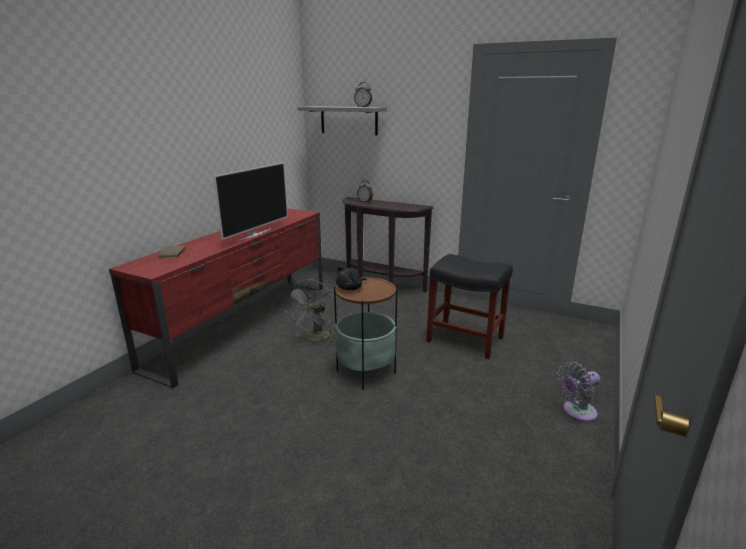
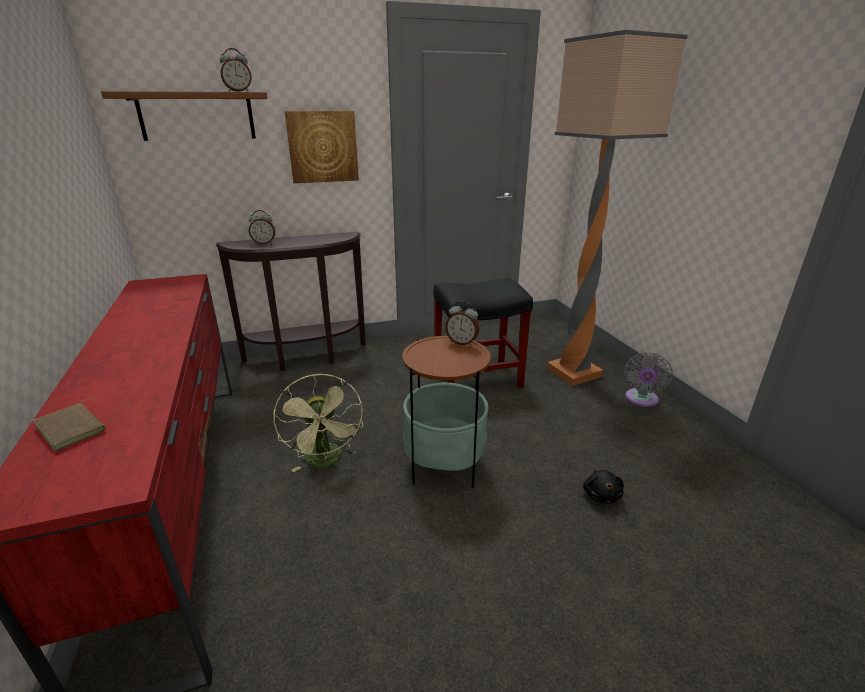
camera: 45 degrees left, 5 degrees up
(255, 234) = (175, 335): television -> none
(315, 339) = (326, 461): grey fan -> green fan
(349, 120) = (197, 116): grey shelf -> brown shelf
(350, 288) = (430, 362): black plush toy -> black plush toy (601, 494)
(385, 286) = (462, 342): none -> alarm clock
(417, 143) = (322, 147): none -> picture
(551, 369) = (575, 373): none -> floor lamp

